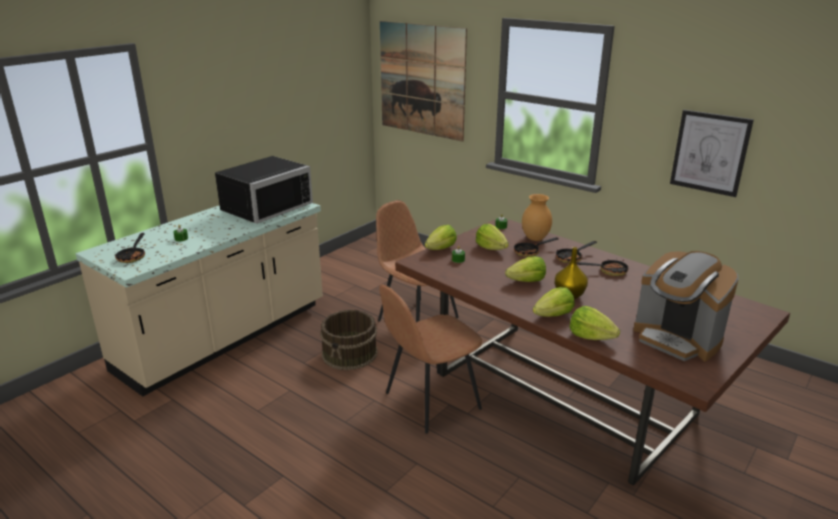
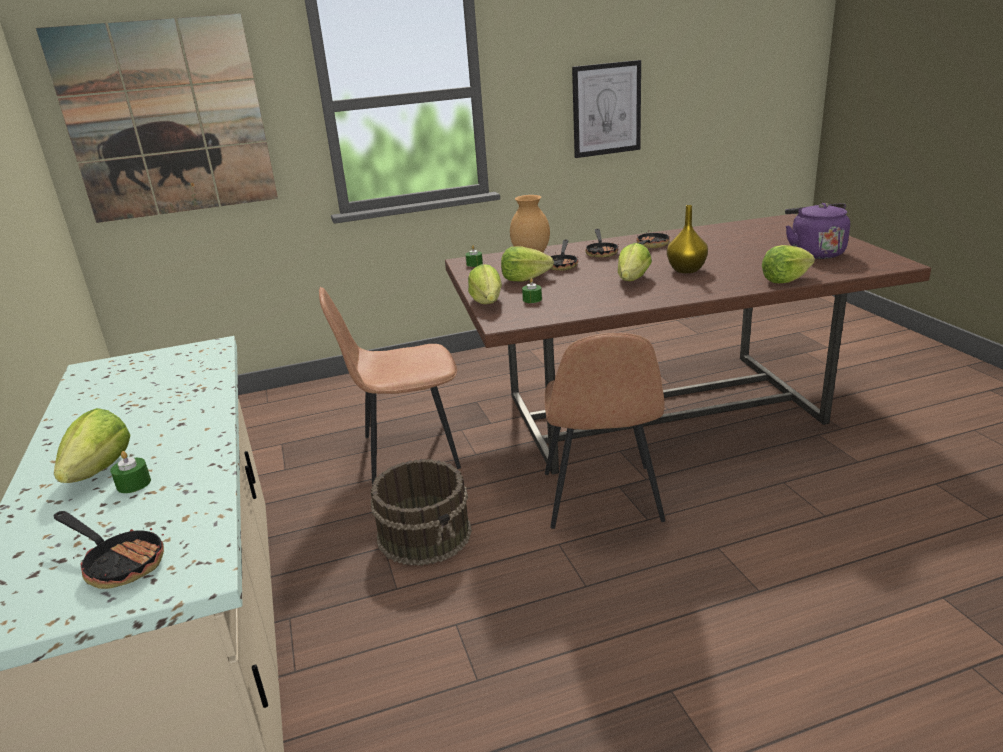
camera: 55 degrees left, 0 degrees up
(263, 207) = (147, 380): black microwave -> none
(553, 315) = (725, 284): lettuce -> lettuce (100, 470)
(677, 339) = (814, 253): coffee machine -> purple kettle

